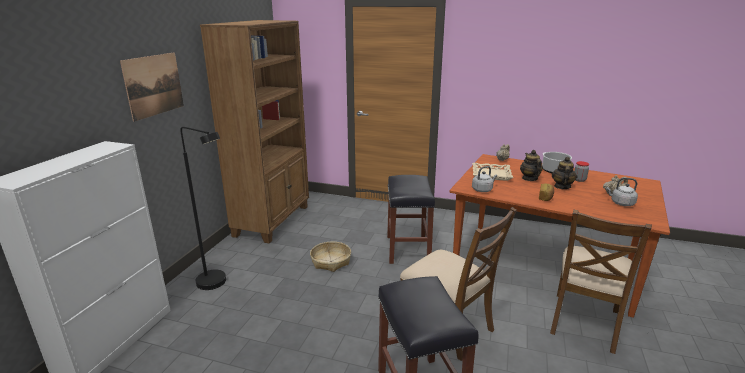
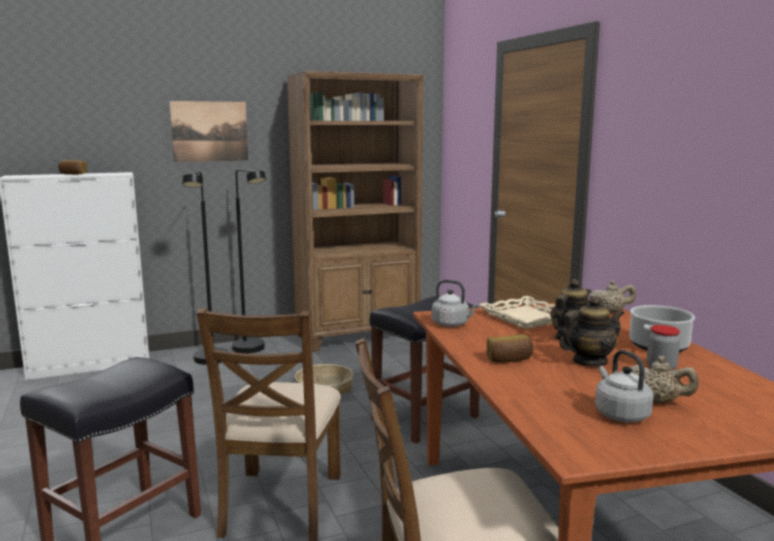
camera: 50 degrees right, 10 degrees down
(66, 159) = (72, 174): none -> bread
(227, 261) = (252, 350): none -> black floor lamp

